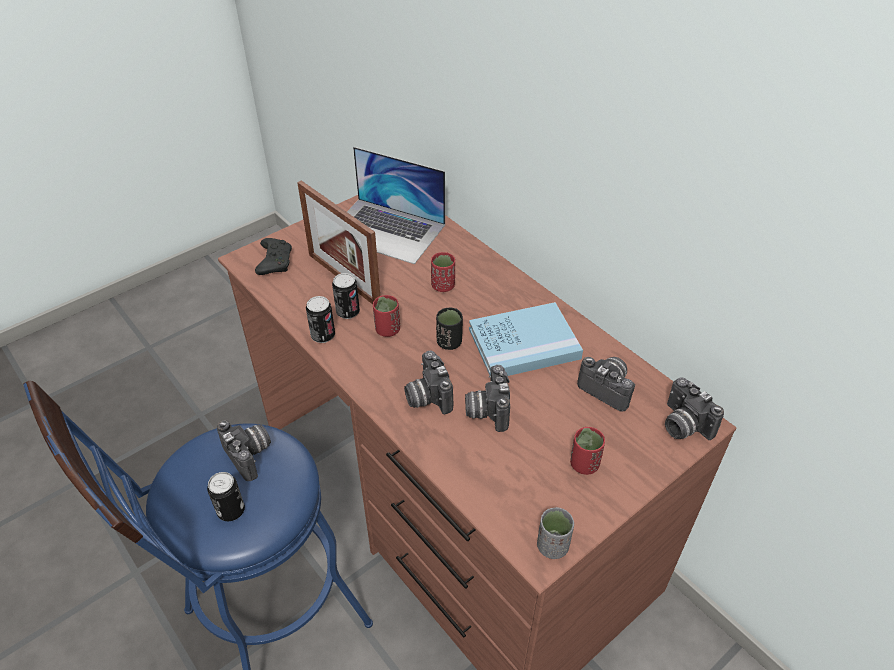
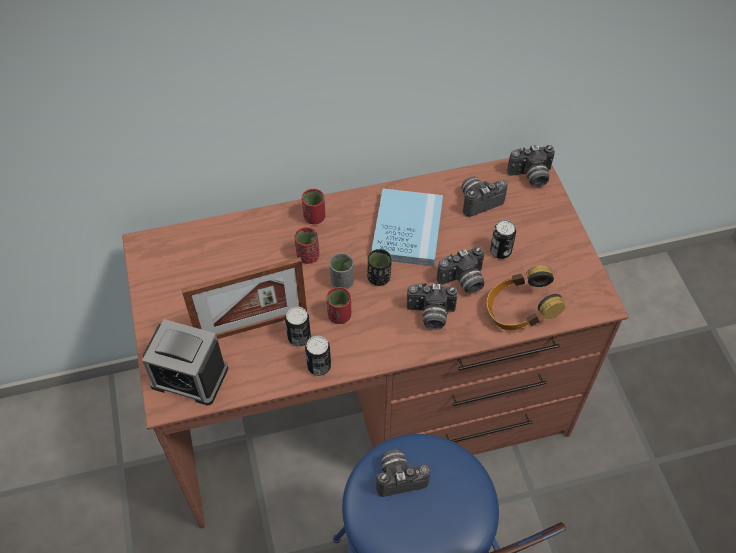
camera: 65 degrees left, 10 degrees up
(231, 510) = (452, 506): can -> can (500, 251)
(275, 262) = (189, 376): black game controller -> alarm clock
(386, 230) = (202, 270): laptop -> none
(476, 473) = (519, 312): none -> headphones
(486, 410) = (463, 282): camera -> camera turned 45 degrees counterclockwise
(552, 546) = (597, 294): grey cup -> grey cup (342, 282)
(584, 464) = (539, 246): red cup -> red cup (314, 217)

